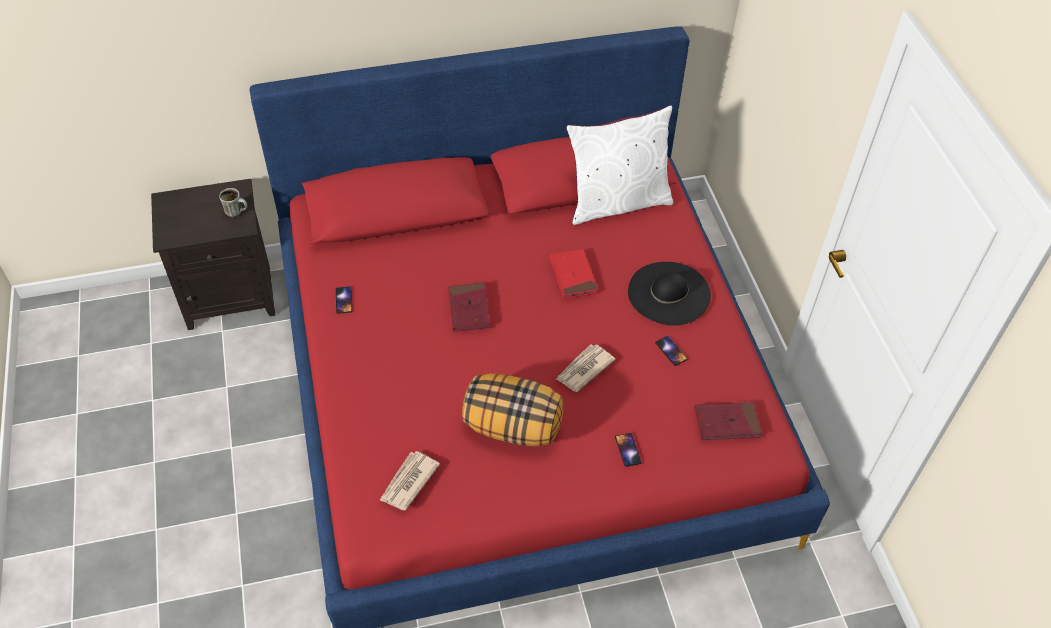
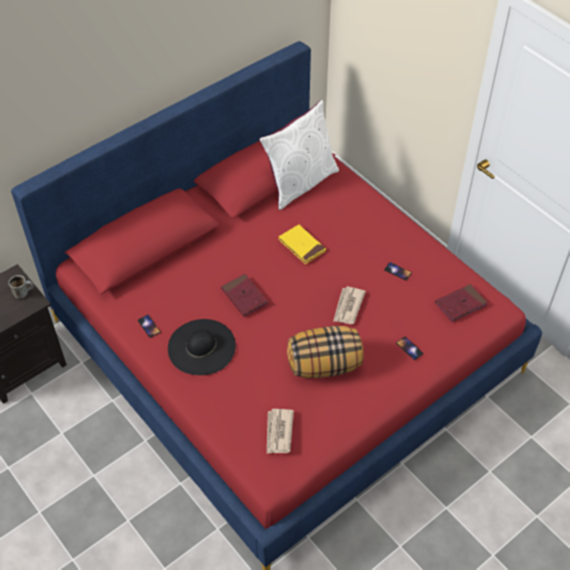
camera: 25 degrees left, 0 degrees up
(573, 276) = (302, 245): red book -> yellow book
(669, 293) = (373, 233): black hat -> black hat (201, 347)

